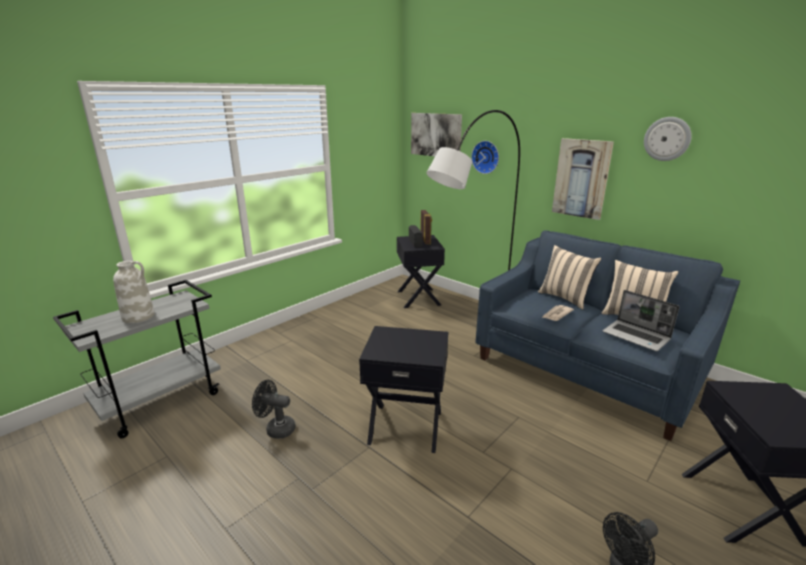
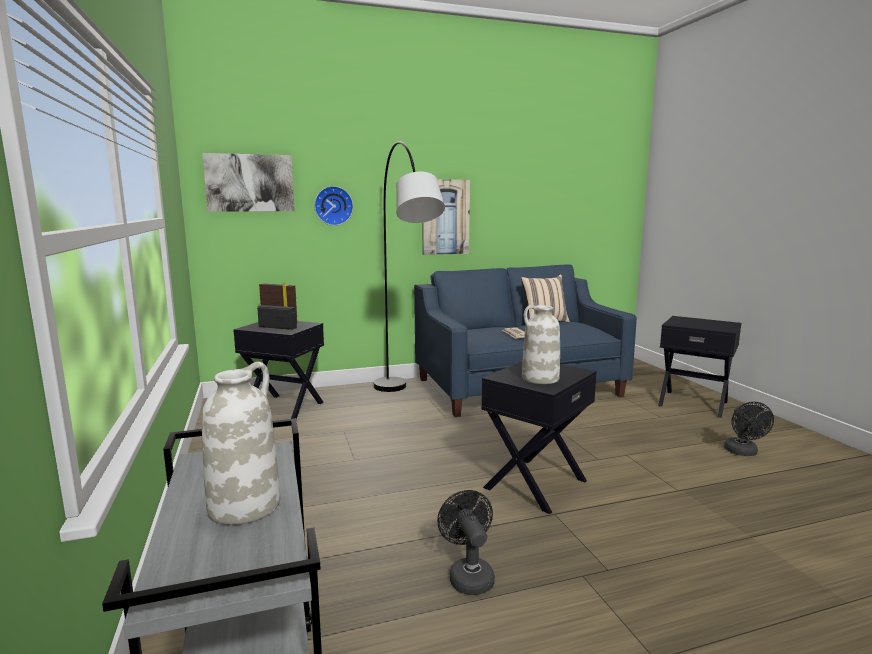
camera: 60 degrees left, 10 degrees down
(276, 429) = (468, 575): black fan -> black fan turned 120 degrees clockwise
(393, 346) = (540, 378): none -> white vase
(565, 298) = (486, 327): beige pillow -> none
(636, 336) = (575, 328): laptop -> none
(667, 139) = (508, 175): wall clock -> none

